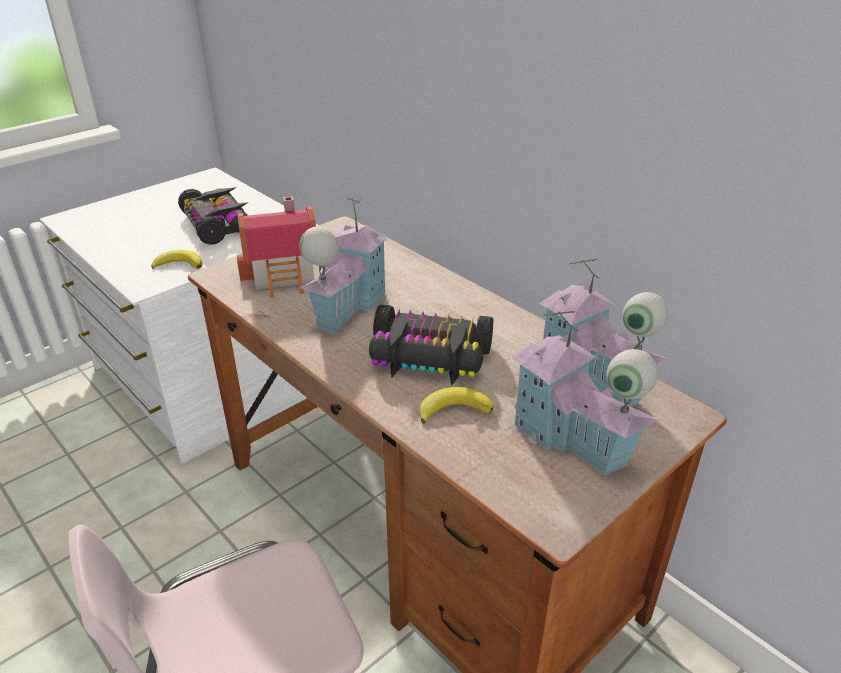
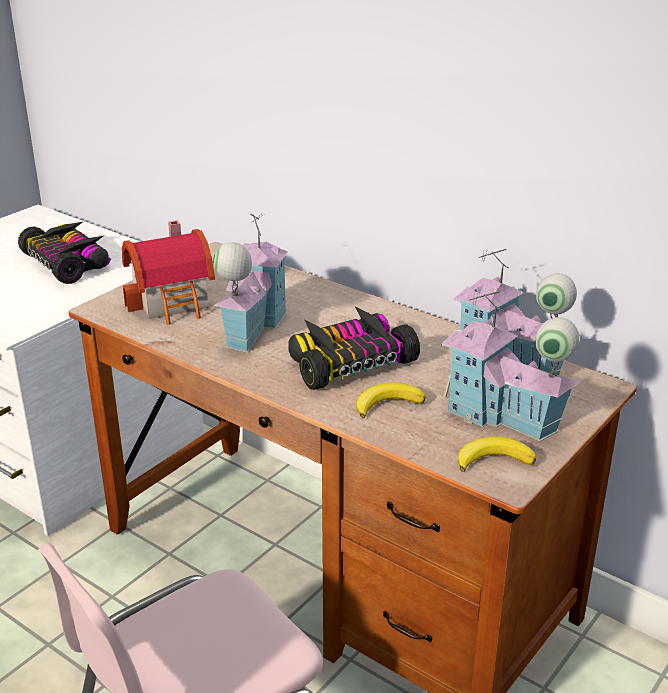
camera: 10 degrees left, 5 degrees down
(179, 264) = (41, 306): banana -> banana (493, 459)
(429, 357) = (349, 363): toy car -> toy car turned 150 degrees clockwise

